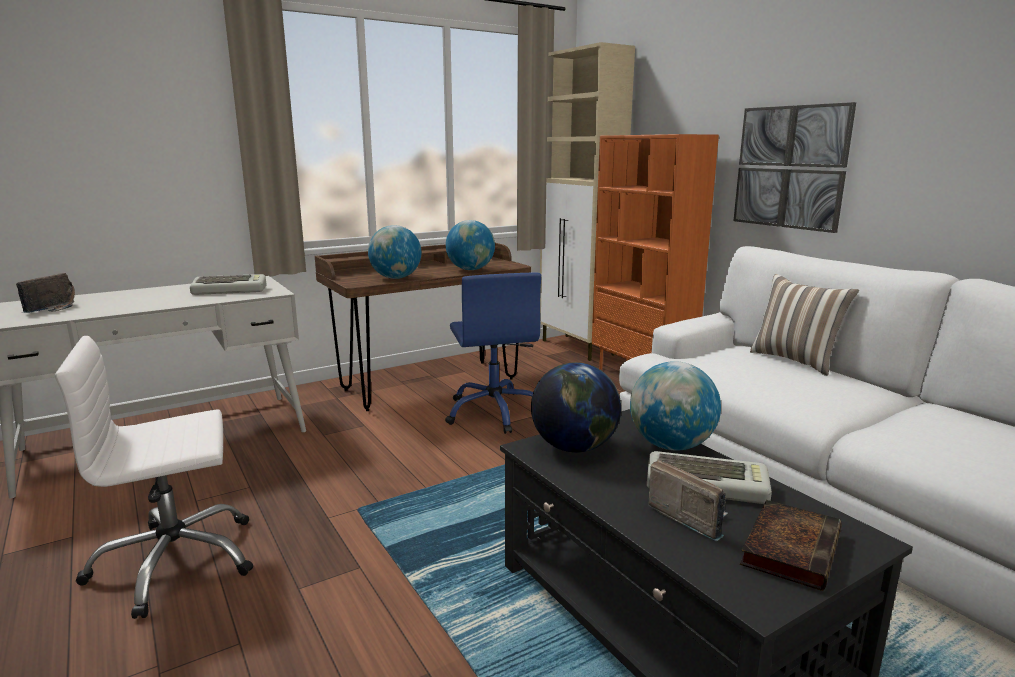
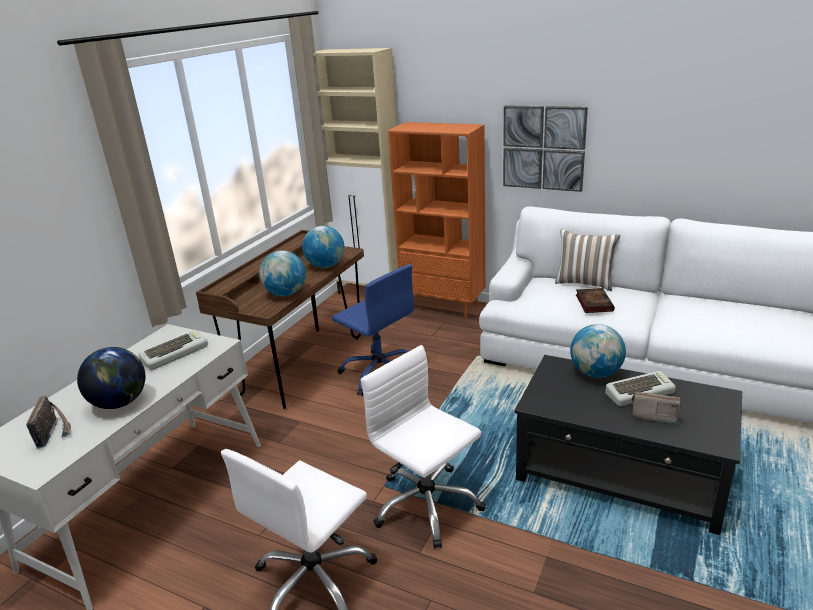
camera: 30 degrees left, 10 degrees up
(372, 546) = (426, 505): none -> white office chair
(574, 447) = (553, 394): globe -> globe (120, 402)
(790, 547) = (705, 413): book -> book (593, 302)

